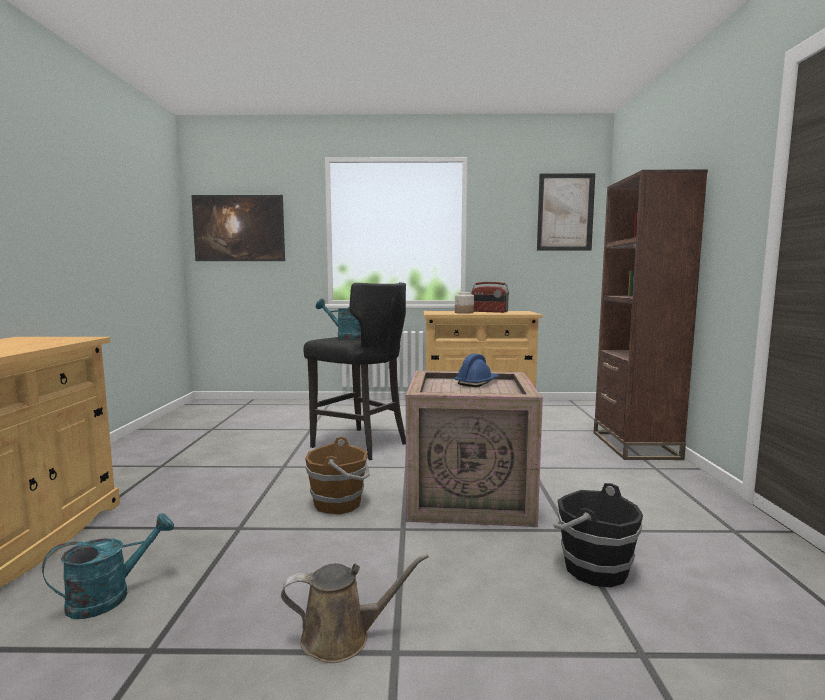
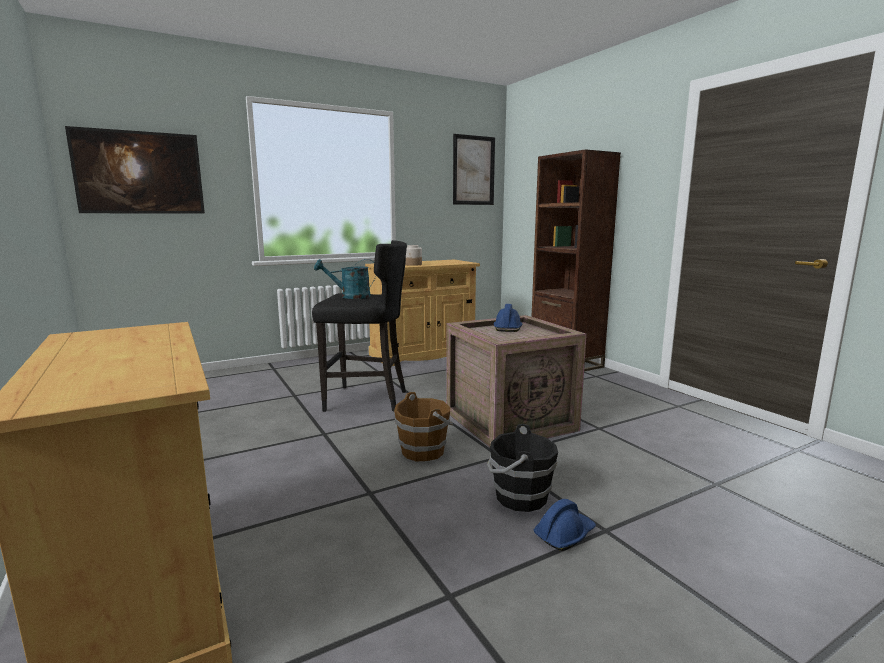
camera: 30 degrees left, 5 degrees up
(110, 596) = (345, 578): turquoise watering can -> none
(342, 637) = (564, 534): brown watering can -> blue hard hat
(489, 312) = (429, 262): radio -> none
(593, 568) = (640, 447): black bucket -> black bucket (519, 497)

